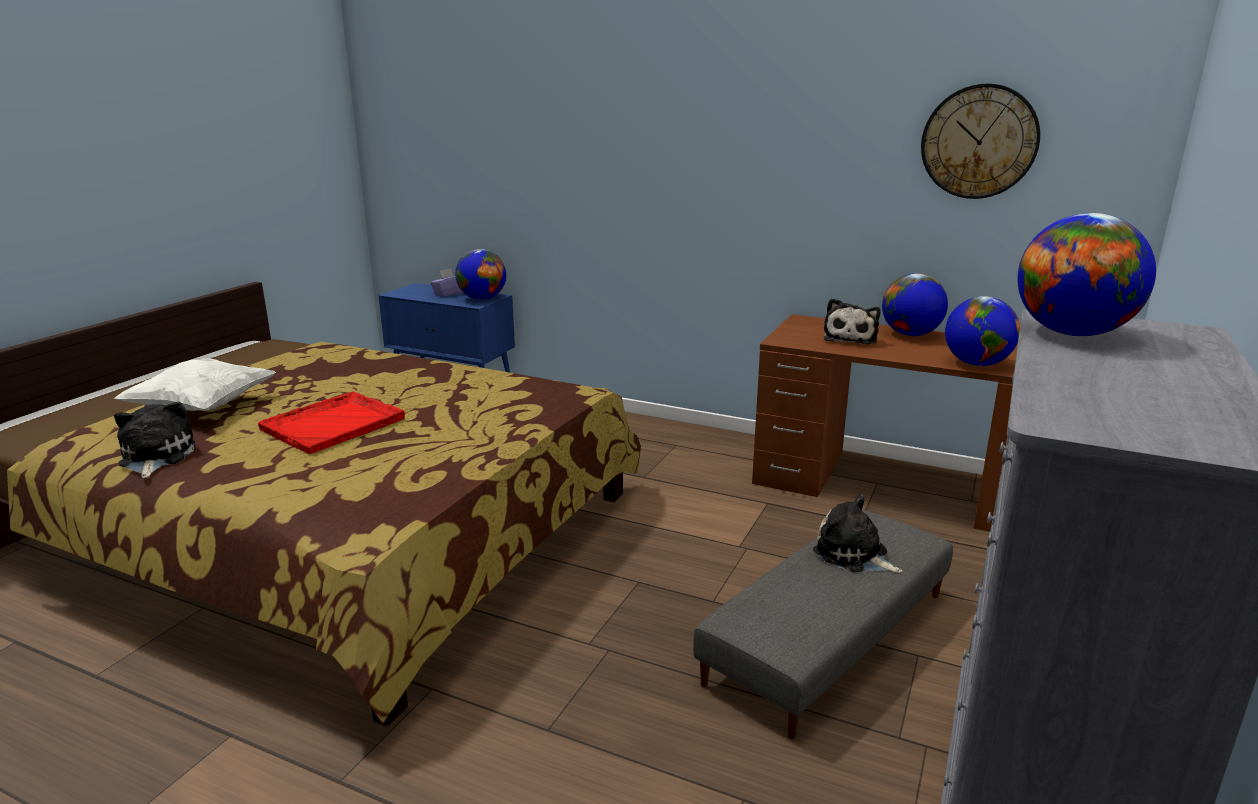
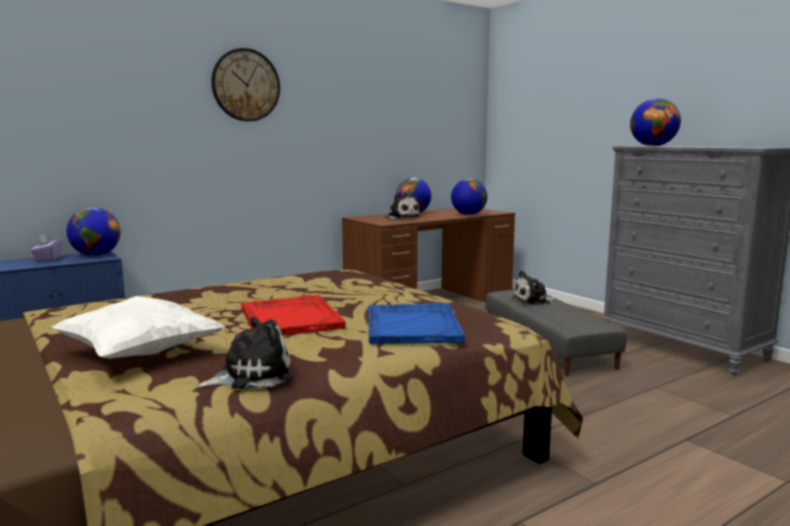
camera: 60 degrees left, 10 degrees down
(155, 457) = (251, 375): plush toy -> plush toy turned 135 degrees clockwise
(337, 481) = (412, 326): none -> blue tray
(979, 142) = (419, 106): wall clock -> wall clock (246, 85)

